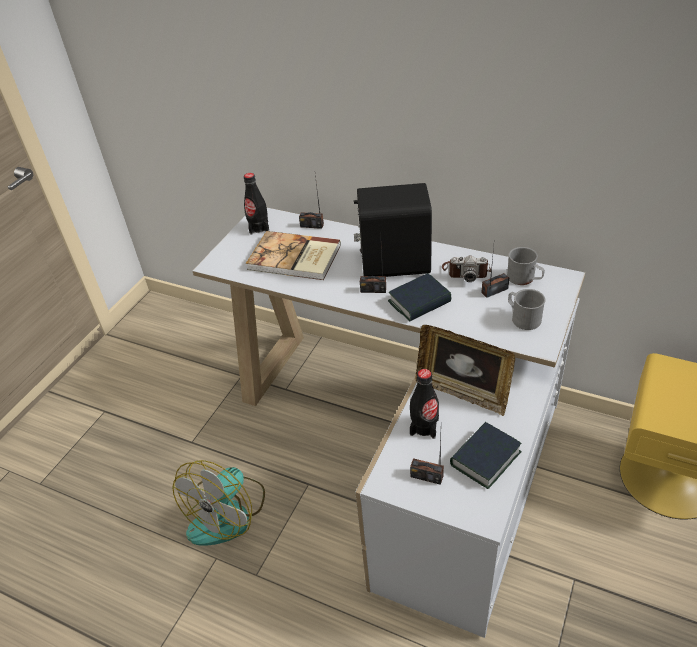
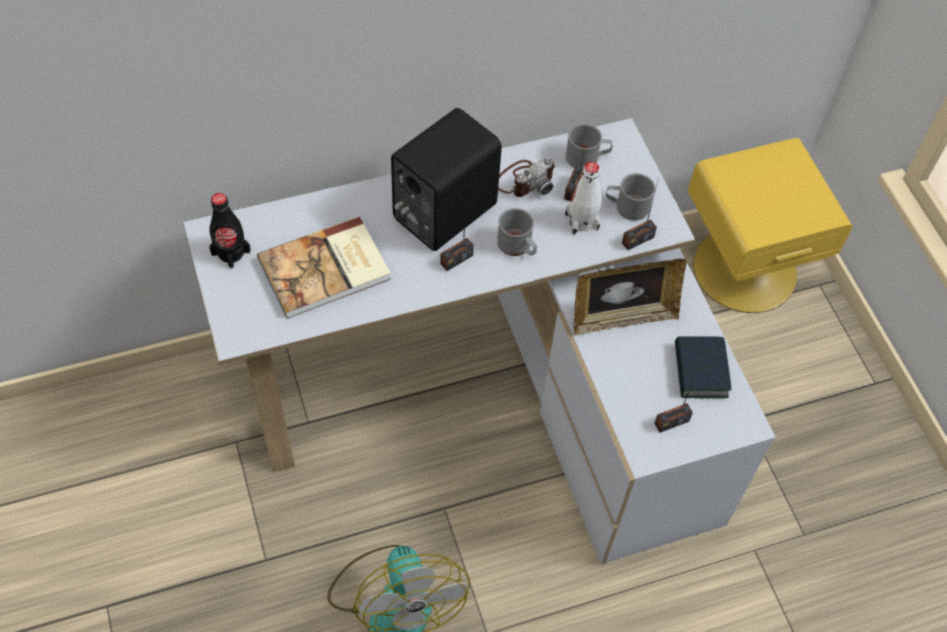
camera: 50 degrees left, 15 degrees up
(312, 225) = (294, 212): radio -> radio (637, 240)
(419, 302) = (517, 246): book -> grey mug
(424, 427) = (624, 376): black bottle -> none
(479, 310) = (581, 221): none -> white bottle

